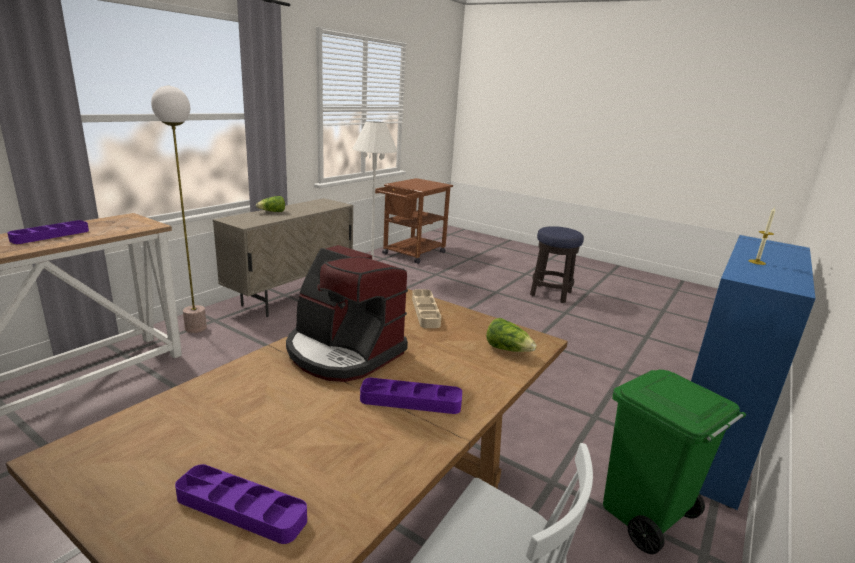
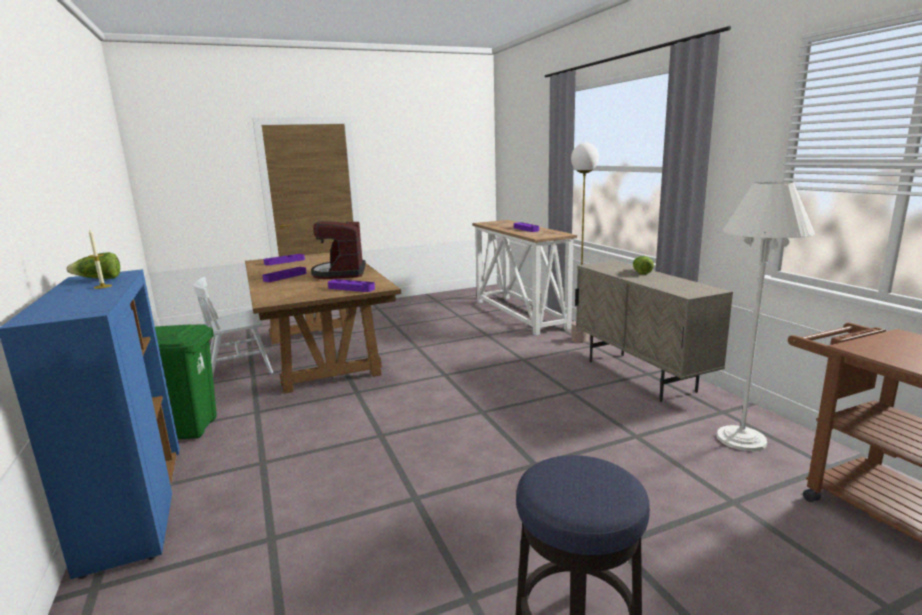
camera: 125 degrees right, 5 degrees down
(343, 352) = (340, 273): coffee machine -> coffee machine turned 75 degrees counterclockwise
(425, 311) = (351, 288): beige tray -> purple tray
(508, 350) = (277, 295): lettuce -> lettuce (99, 279)

